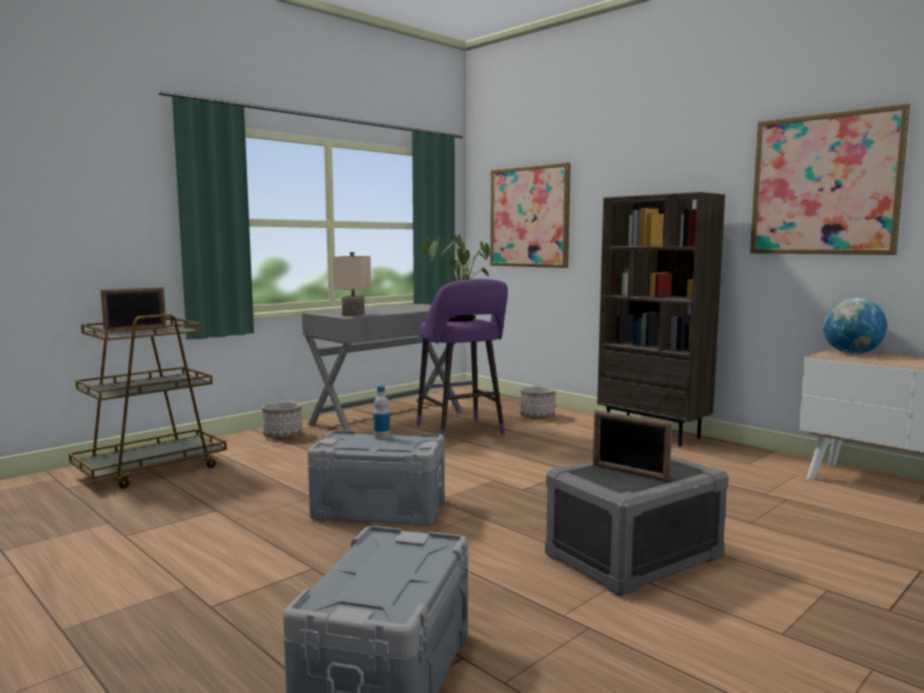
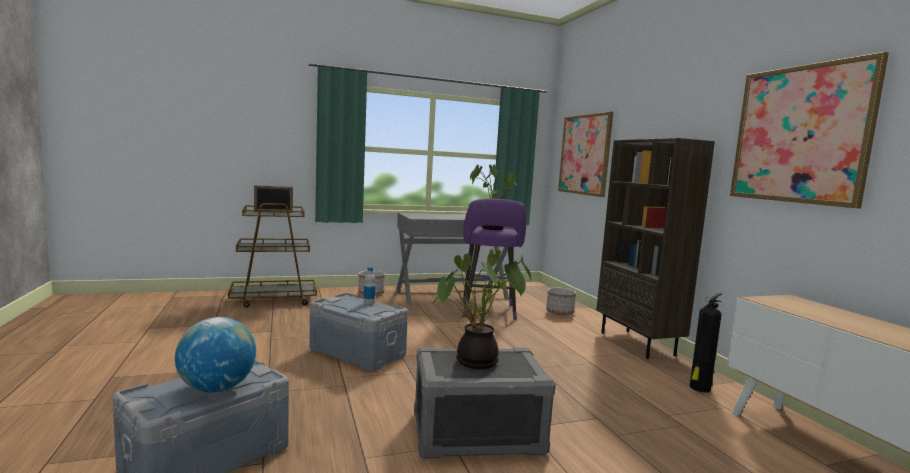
camera: 25 degrees right, 0 degrees up
(355, 314) = (424, 217): beige table lamp -> none
(629, 472) = (475, 363): picture frame -> potted plant
(757, 463) = (699, 388): none -> fire extinguisher
(851, 353) = (799, 302): globe -> globe (217, 388)

